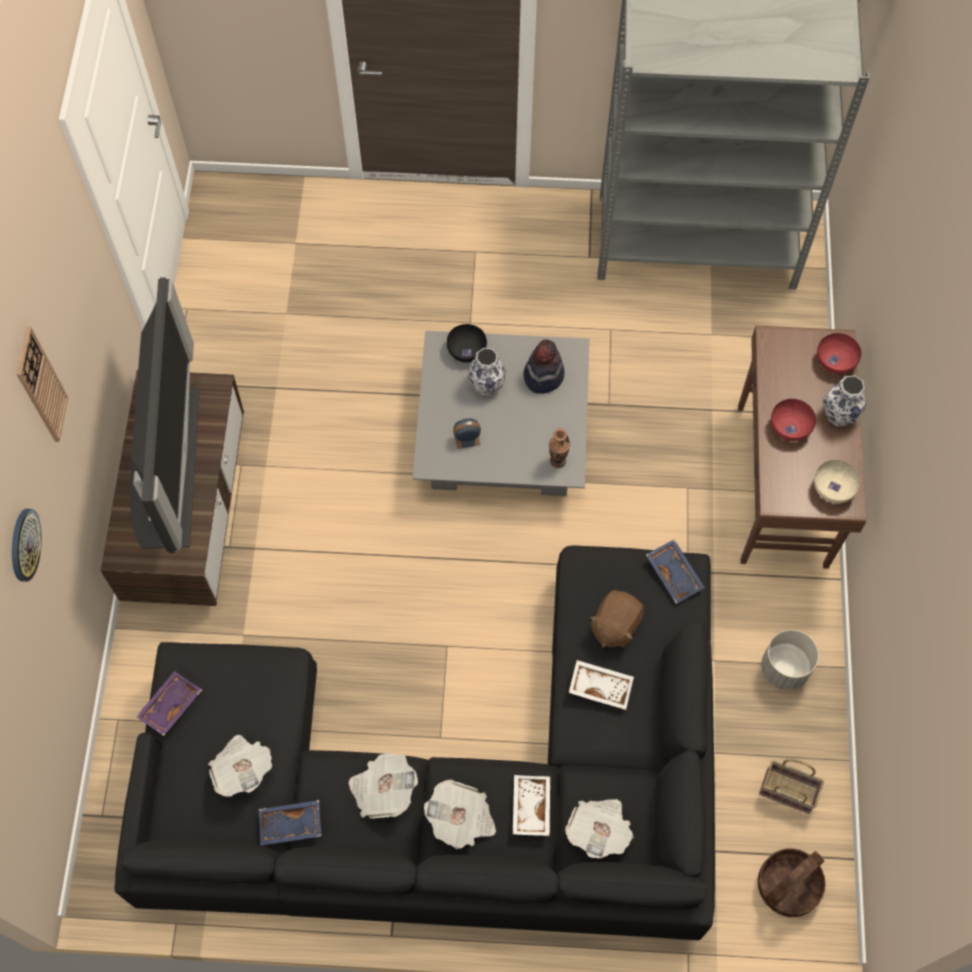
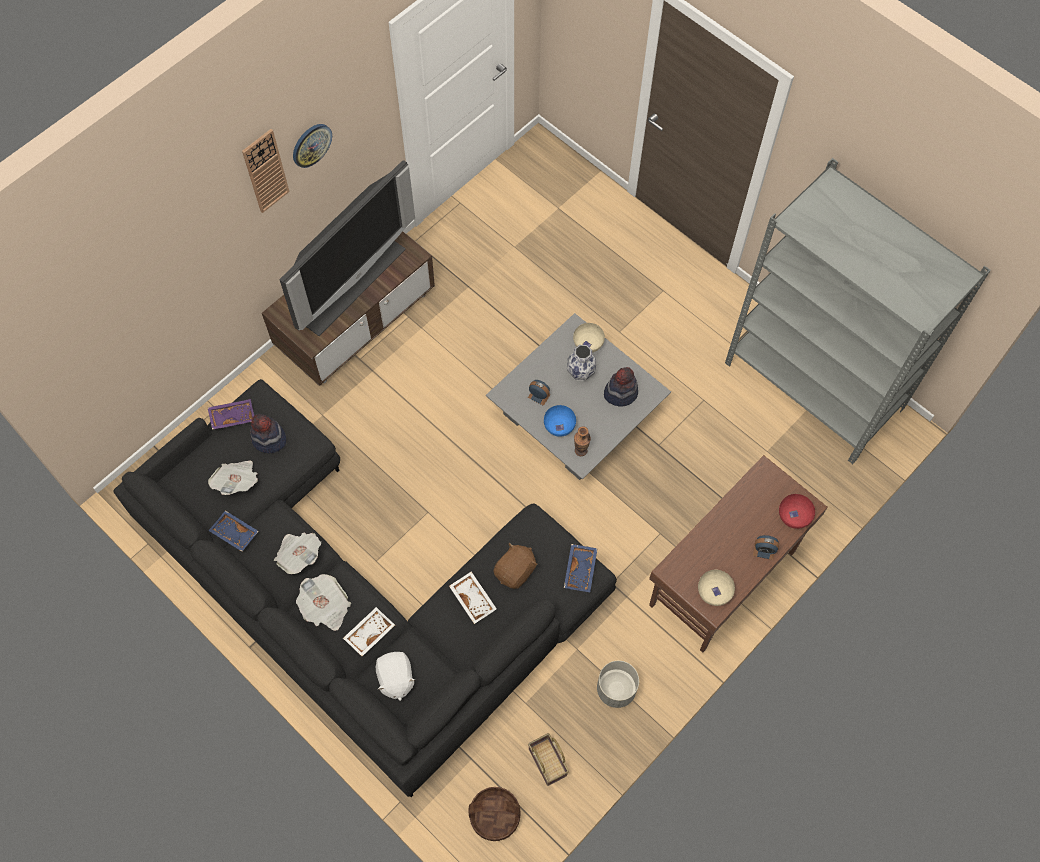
camera: 40 degrees right, 0 degrees up
(24, 545) = (188, 254): wall clock -> wall clock (311, 145)
(235, 697) = (269, 439): none -> hat
(467, 350) = (588, 343): black bowl -> beige bowl
(514, 452) = (559, 425): none -> blue bowl
(599, 830) = (395, 679): newspaper -> white plush toy
(615, 626) = (515, 571): brown plush toy -> brown plush toy turned 150 degrees clockwise
(790, 427) = (724, 533): red bowl -> none
(839, 414) = (764, 550): vase -> alarm clock

